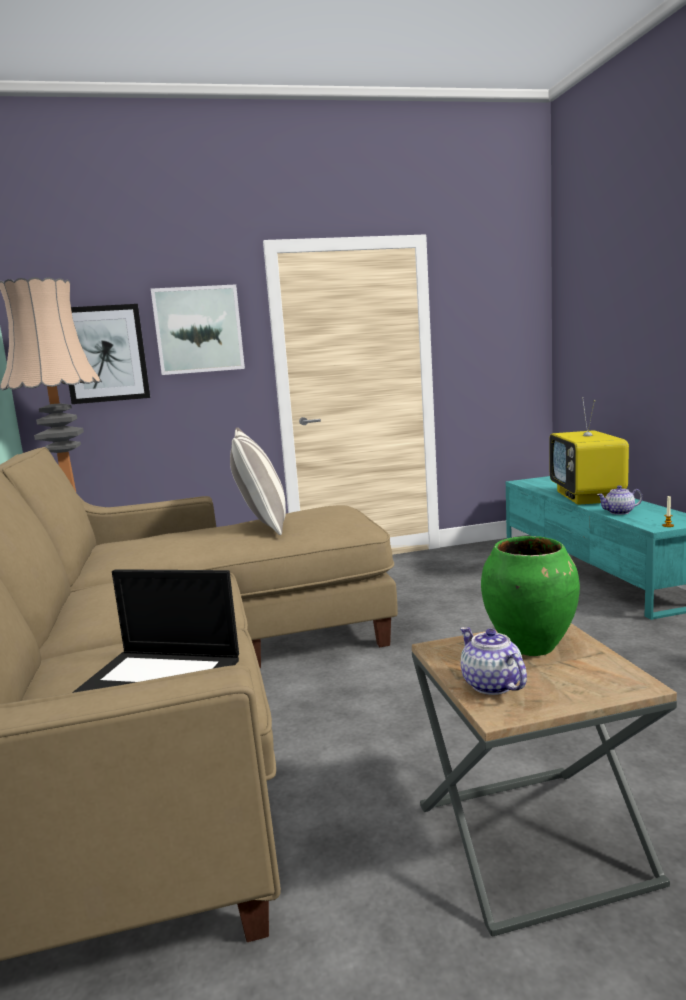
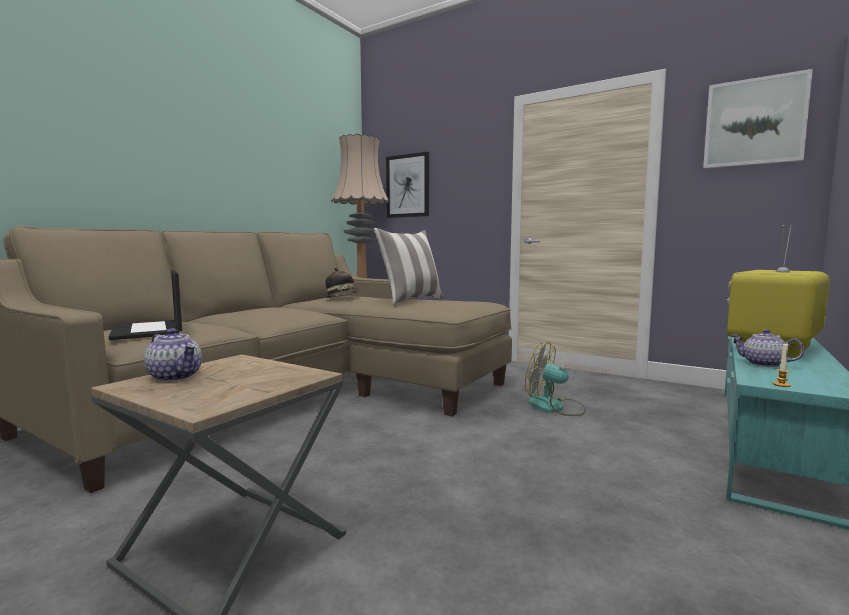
camera: 45 degrees right, 5 degrees down
(173, 544) = (342, 298): none -> hat
(198, 330) = (463, 168): picture -> picture (754, 122)
(439, 600) = (554, 407): none -> fan
(490, 684) = (176, 376): teapot -> teapot turned 105 degrees clockwise
(531, 646) = (262, 374): green vase -> none

